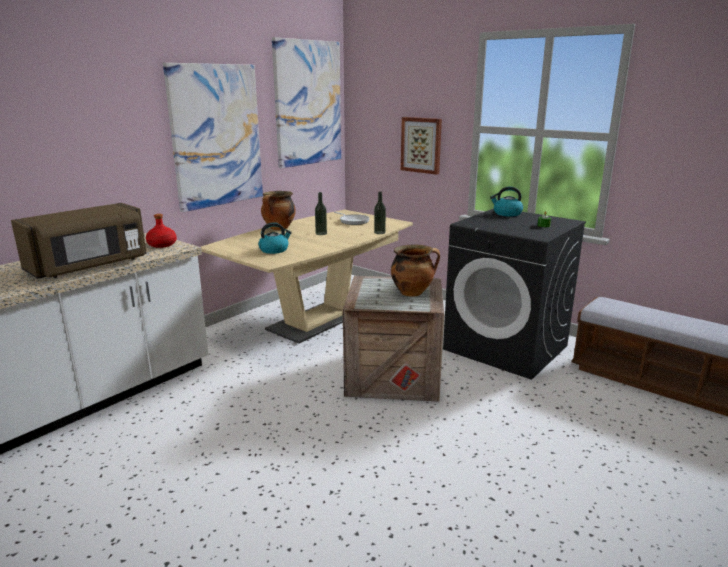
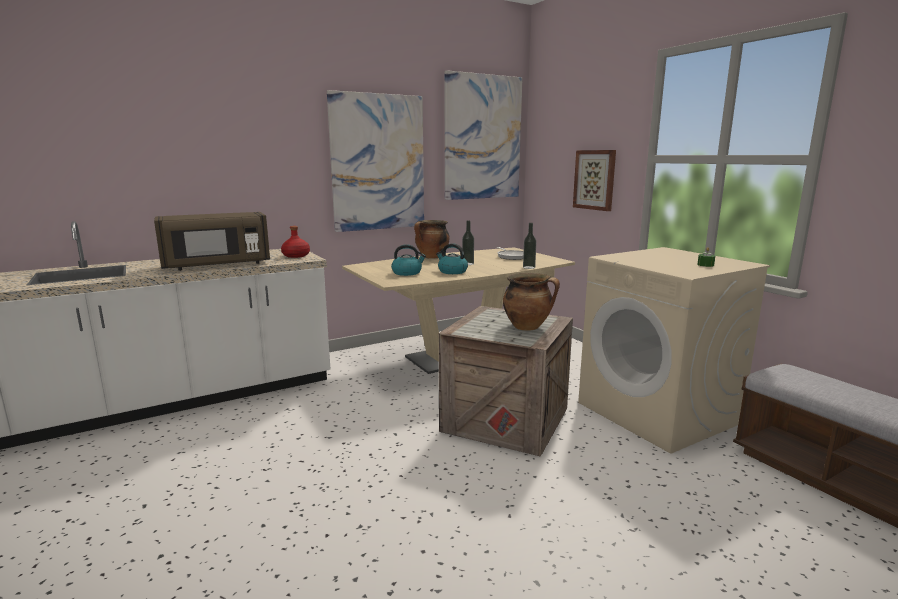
camera: 20 degrees right, 5 degrees down
(506, 348) = (658, 413): black washing machine -> beige washing machine
(507, 214) = (670, 252): kettle -> kettle (452, 271)

